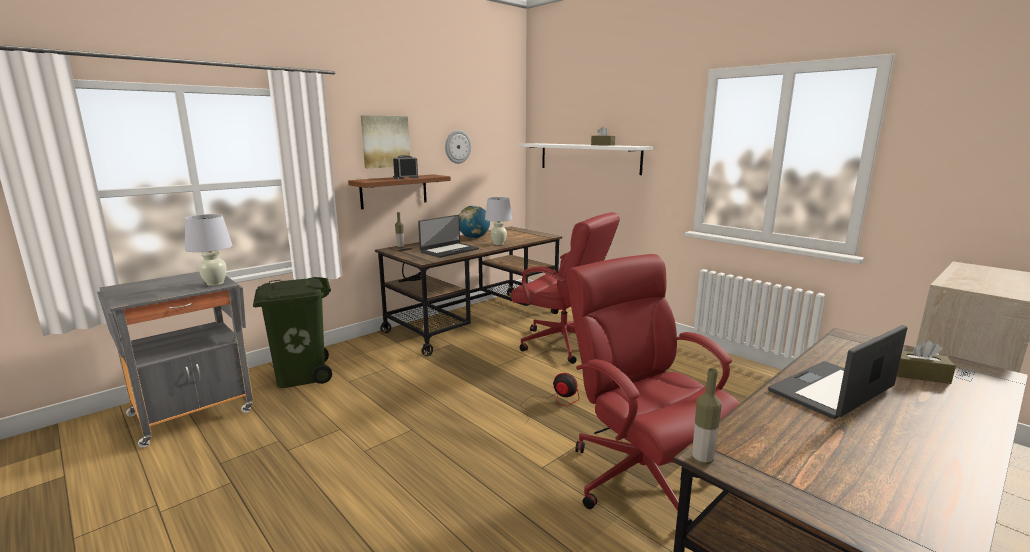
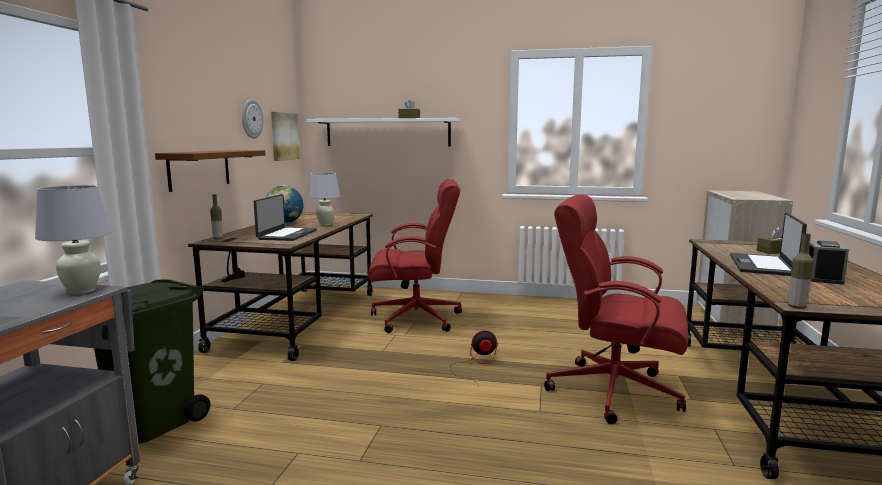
camera: 35 degrees left, 5 degrees down
(385, 141) = (189, 106): picture -> picture (284, 136)
(406, 177) = (221, 151): alarm clock -> alarm clock (823, 278)

